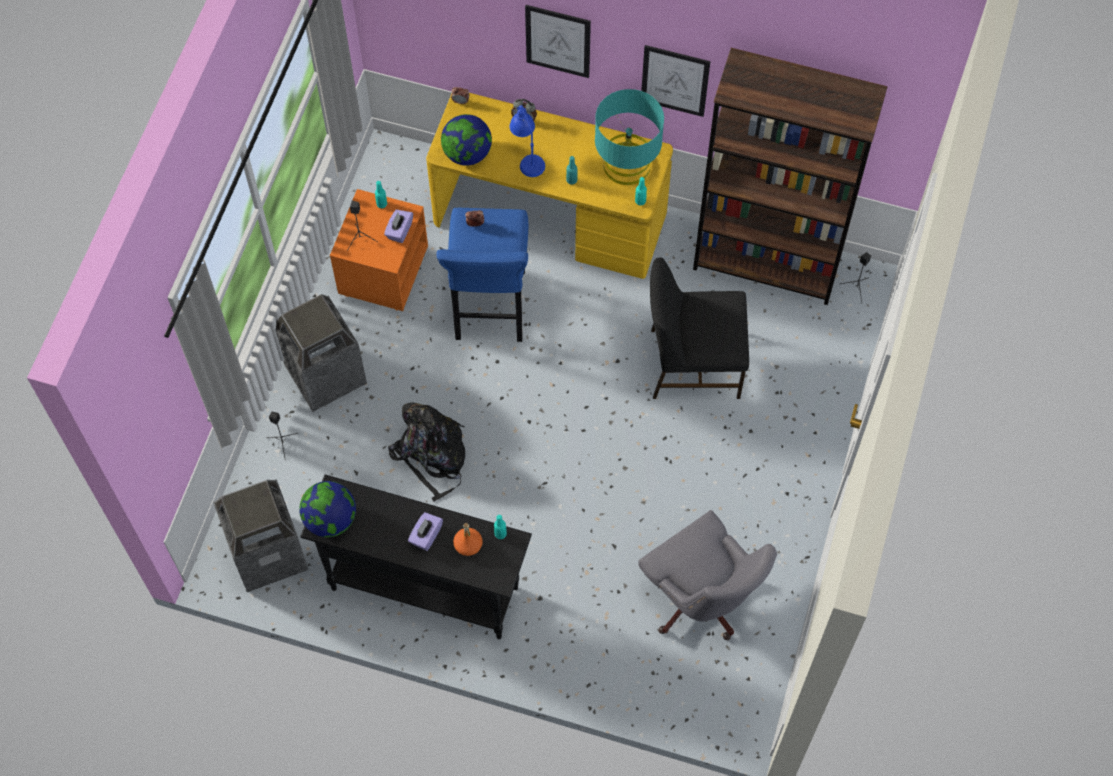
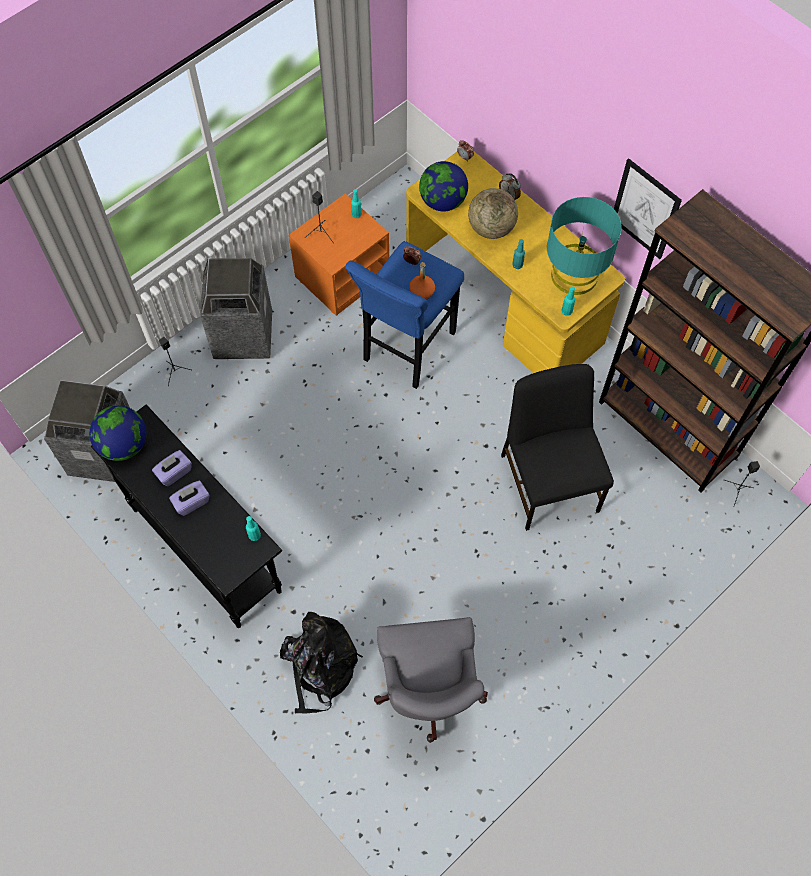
camera: 30 degrees right, 0 degrees up
(399, 231) = (356, 242): purple tissue box -> purple tissue box (174, 472)
(432, 456) = (283, 444): black backpack -> black backpack (320, 667)
(468, 545) = (221, 530): orange bottle -> orange bottle (422, 292)
(527, 157) = (491, 228): blue table lamp -> globe
(558, 41) = (556, 125): picture -> none
(692, 363) = (549, 481): black chair -> black chair turned 45 degrees clockwise

